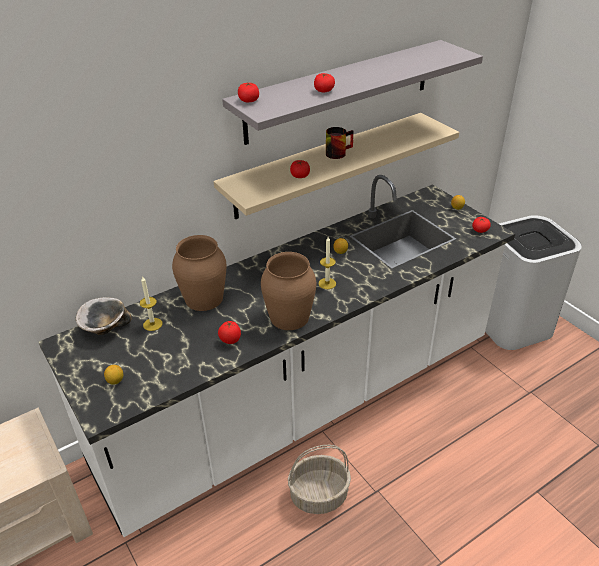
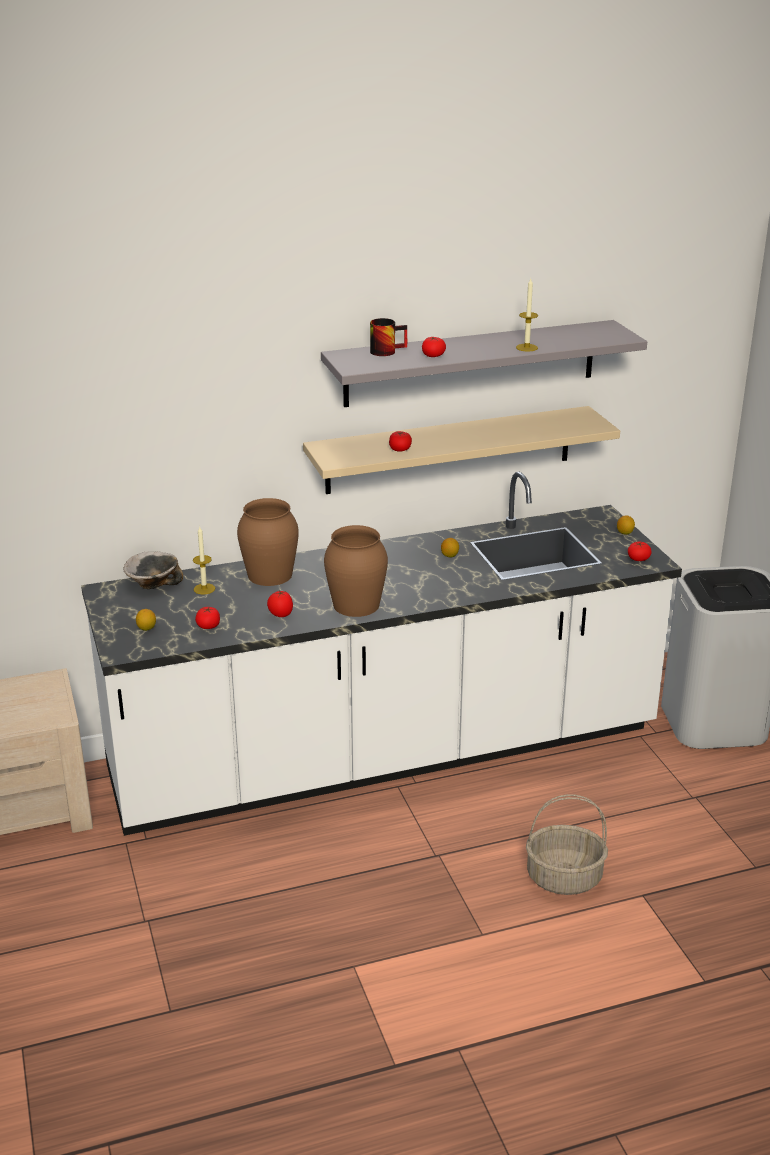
camera: 15 degrees right, 10 degrees down
(249, 100) = (347, 356): tomato -> tomato (208, 625)
(319, 495) = (365, 845): basket -> basket (565, 877)
(327, 283) = (416, 582): candle -> candle (526, 347)
(337, 152) = (458, 433): mug -> mug (386, 350)

